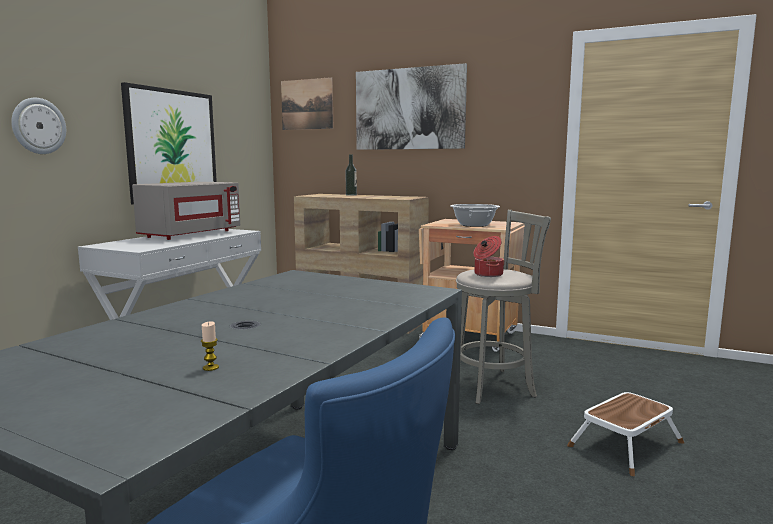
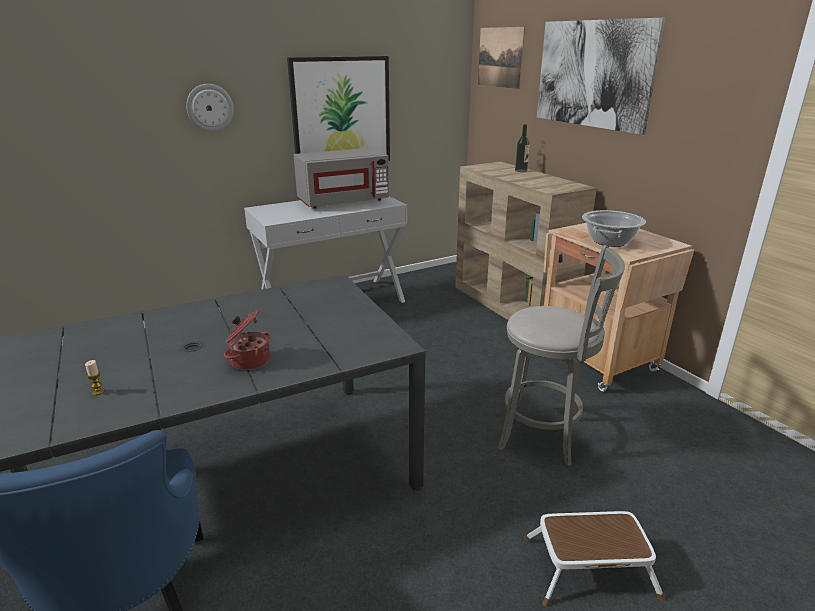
camera: 35 degrees right, 15 degrees up
(487, 274) = (538, 322): cooking pot -> cooking pot (249, 360)

